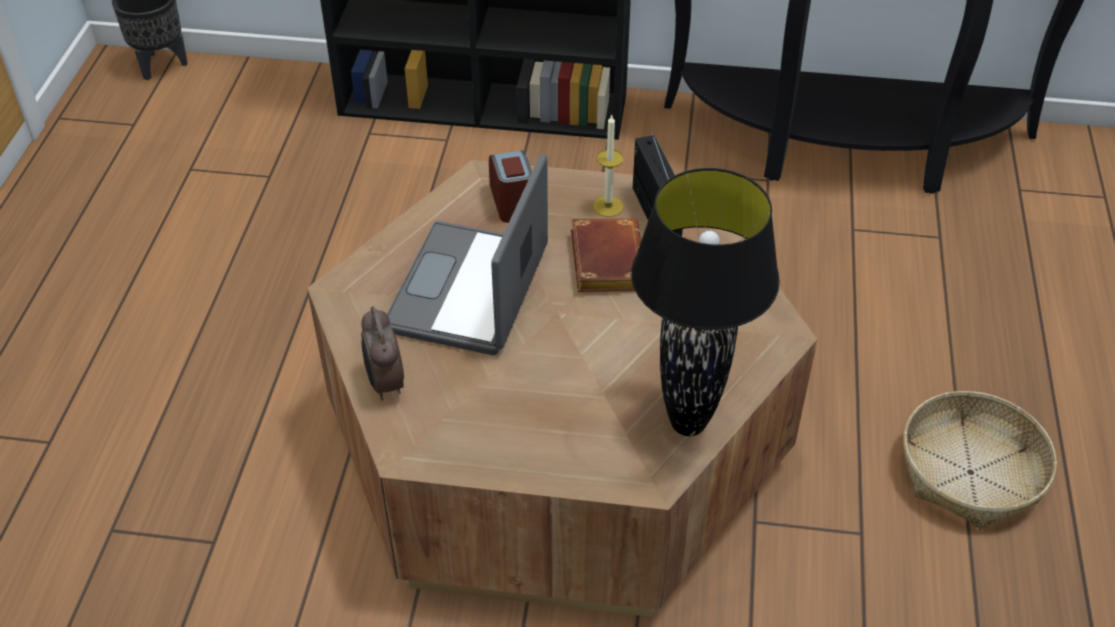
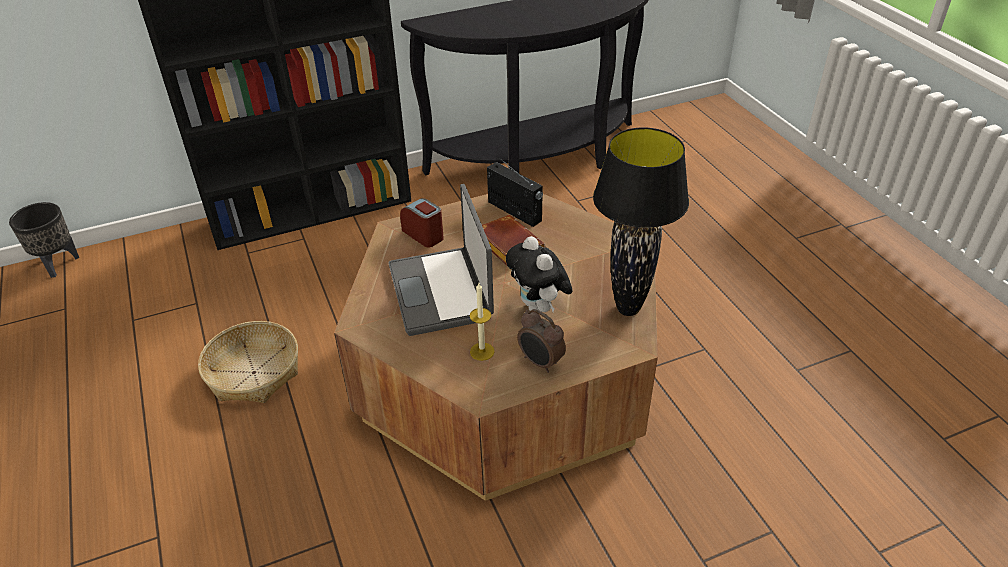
camera: 30 degrees left, 5 degrees down
(385, 384) = (434, 364): alarm clock -> alarm clock (540, 362)
(572, 368) = (539, 308): none -> plush toy
(608, 206) = (483, 216): candle -> candle (482, 351)
(969, 472) = (730, 295): basket -> basket (253, 372)

